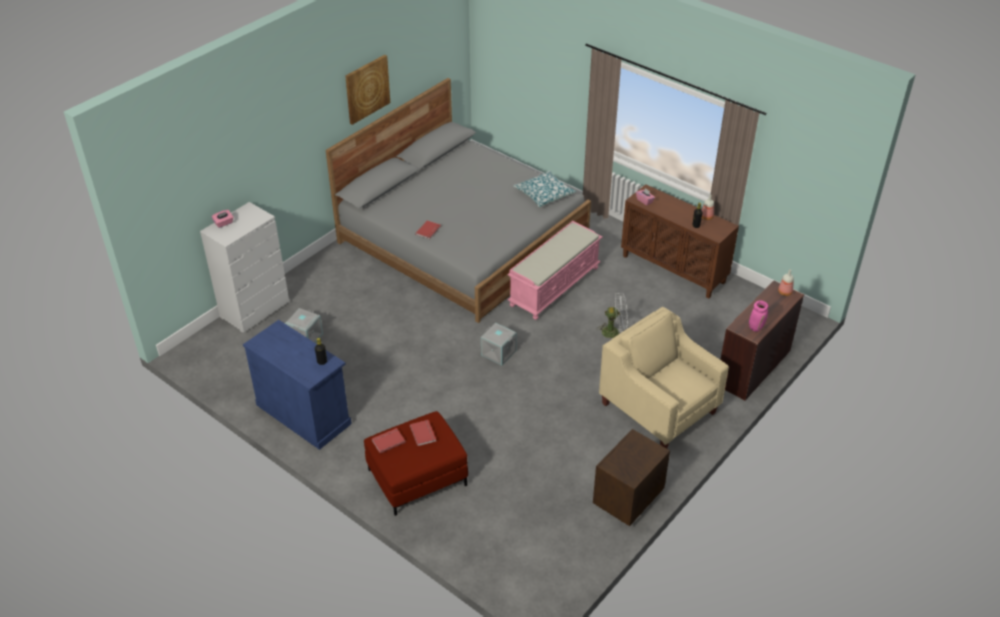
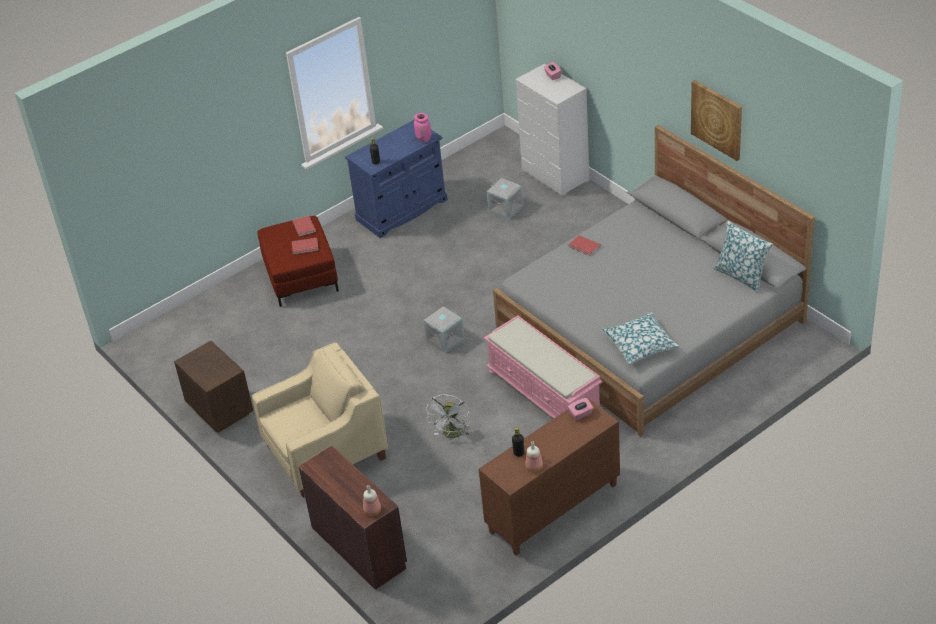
camera: 105 degrees right, 0 degrees up
(456, 153) = (741, 275): none -> pillow
(756, 327) = (323, 470): pink vase -> pink vase (424, 139)

